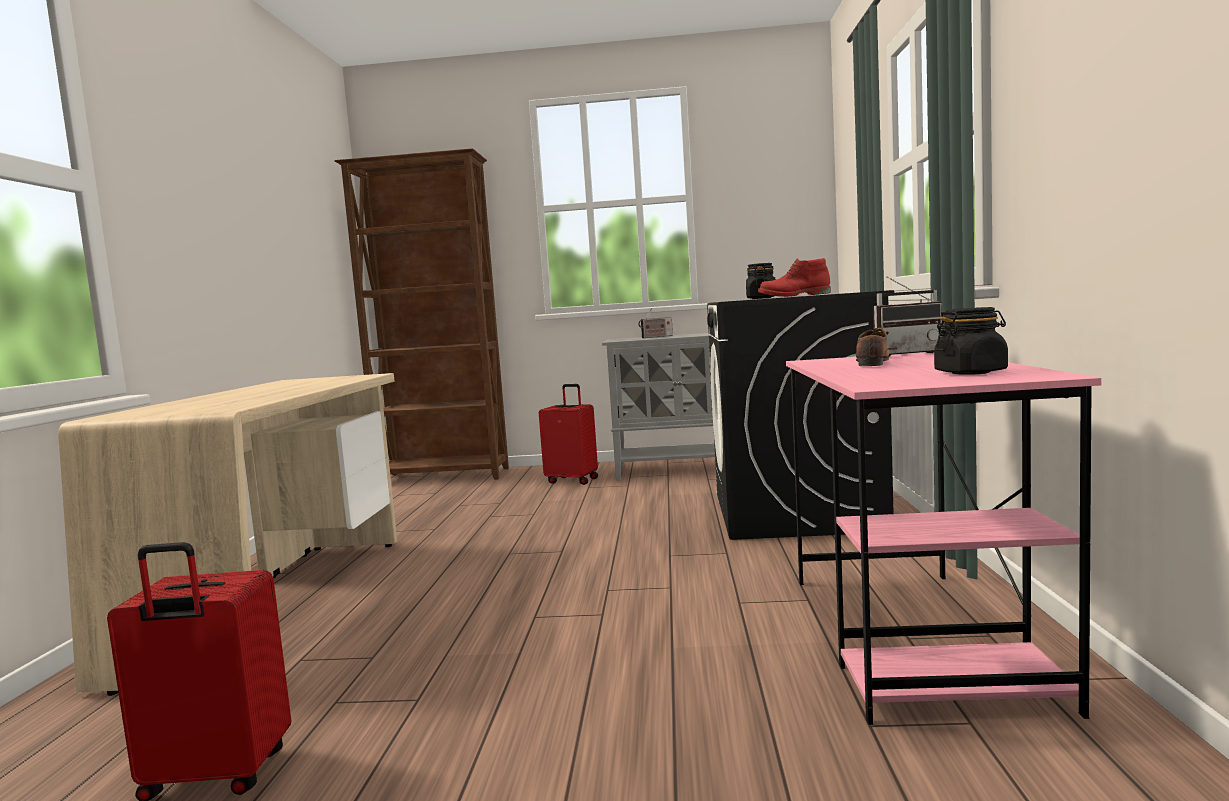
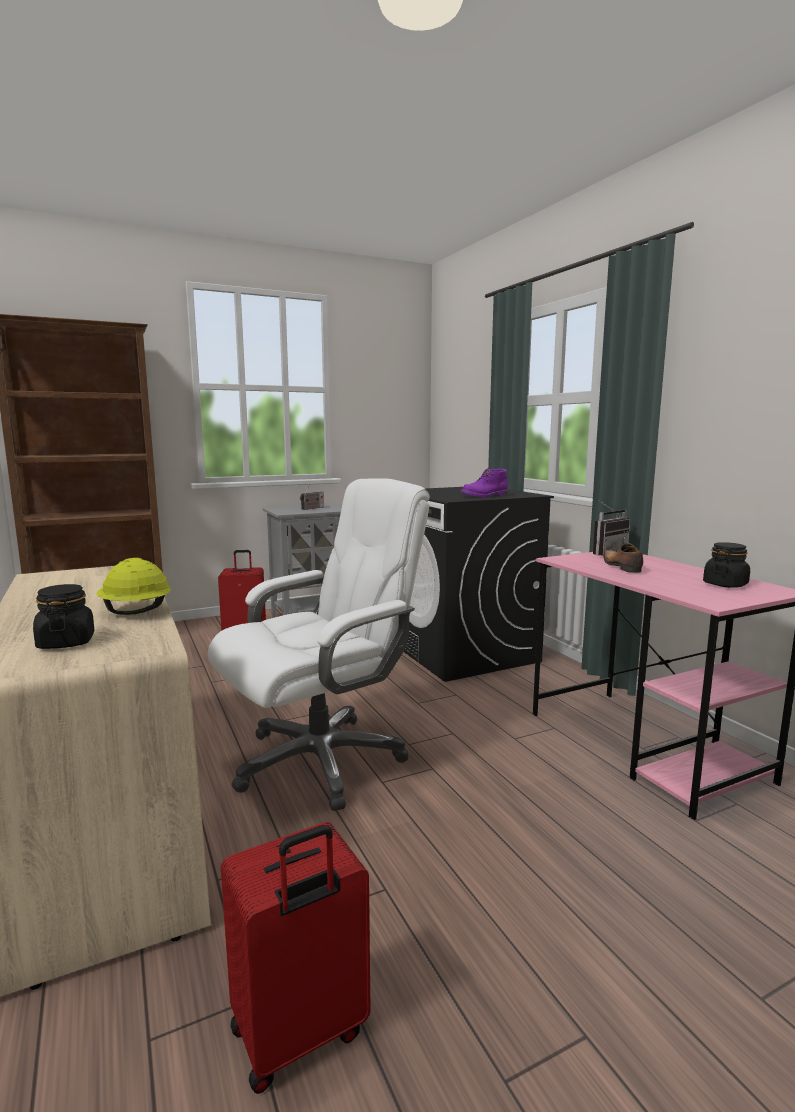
camera: 30 degrees left, 5 degrees up
(282, 394) = (135, 611): none -> yellow hard hat
(502, 589) = (321, 760): none -> white office chair
(761, 298) = (446, 493): black jar -> black jar (66, 642)
(794, 296) = (485, 496): red boot -> purple boot

